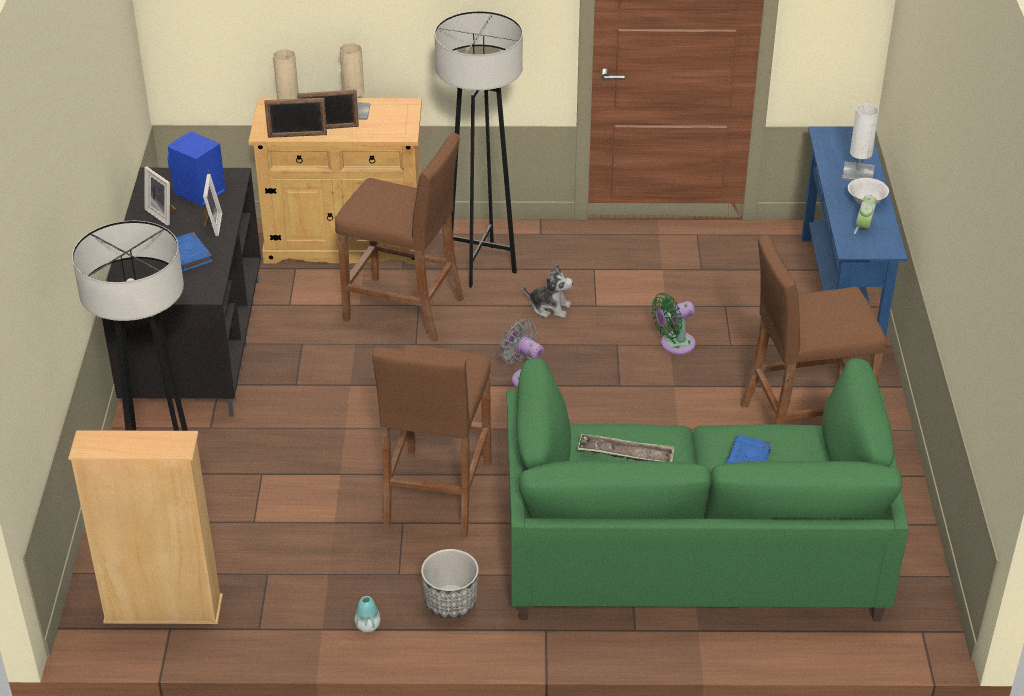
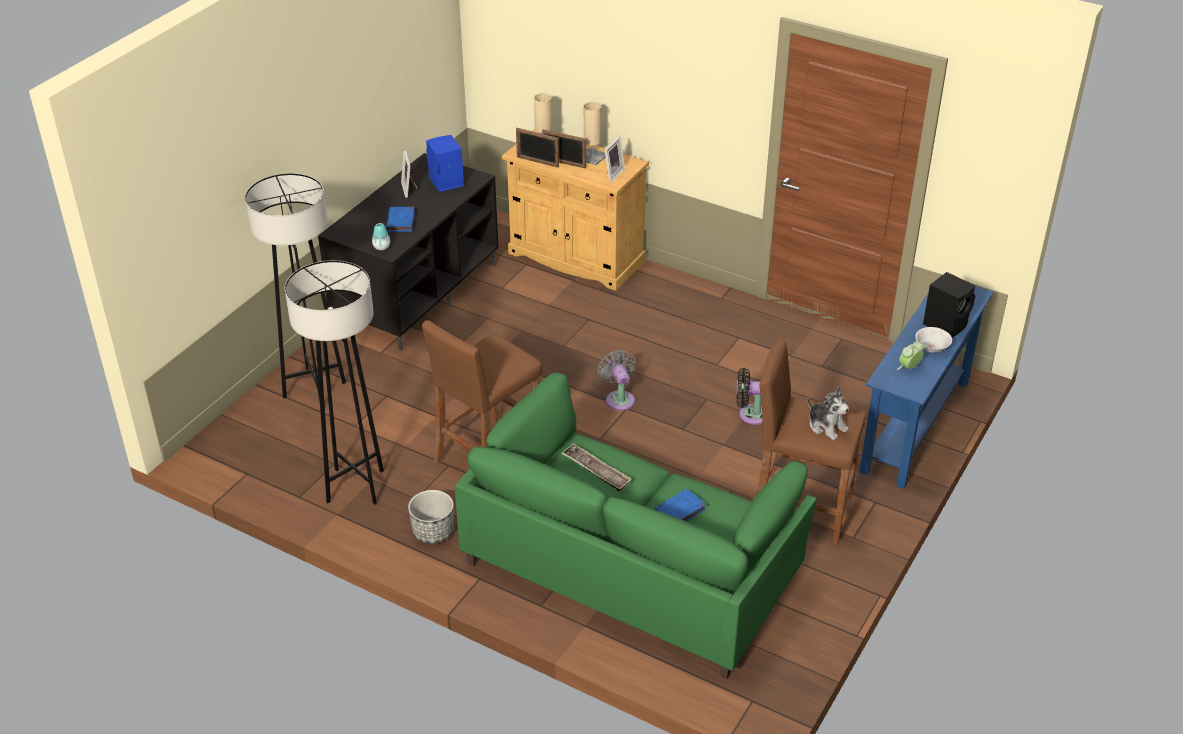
camera: 30 degrees right, 0 degrees up
(163, 610) = (253, 460): beige bookcase -> none
(211, 224) = (433, 206): picture frame -> picture frame (612, 174)
(367, 626) = (367, 524): vase -> vase (381, 247)
(404, 309) = (576, 319): brown stool -> none
(481, 266) = (657, 307): grey floor lamp -> grey floor lamp (355, 486)
(549, 307) = (681, 354): plush toy -> plush toy (826, 426)
(674, 345) = (750, 414): green fan -> black fan
(858, 173) = (946, 324): white table lamp -> black speaker

